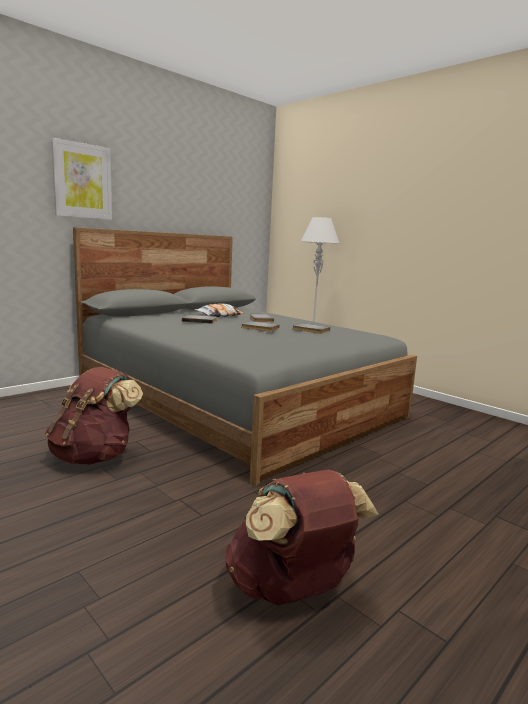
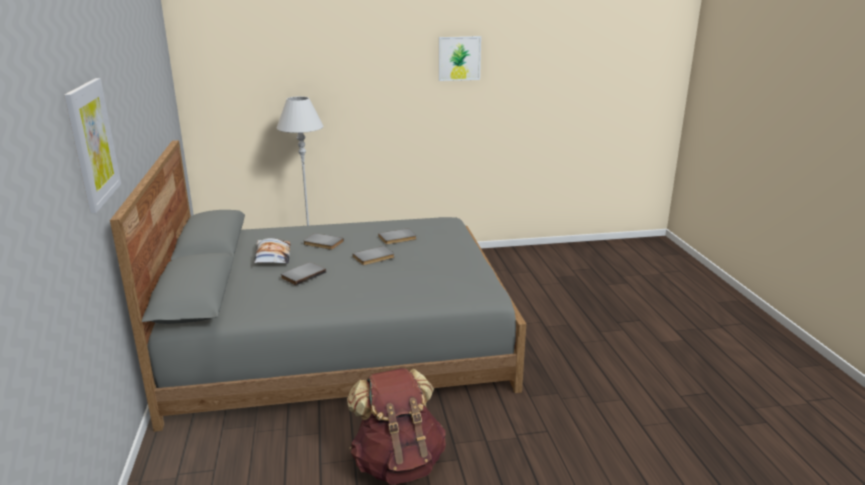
camera: 55 degrees left, 10 degrees up
(292, 589) = (648, 423): brown backpack -> none
(482, 187) = (459, 58): none -> picture

